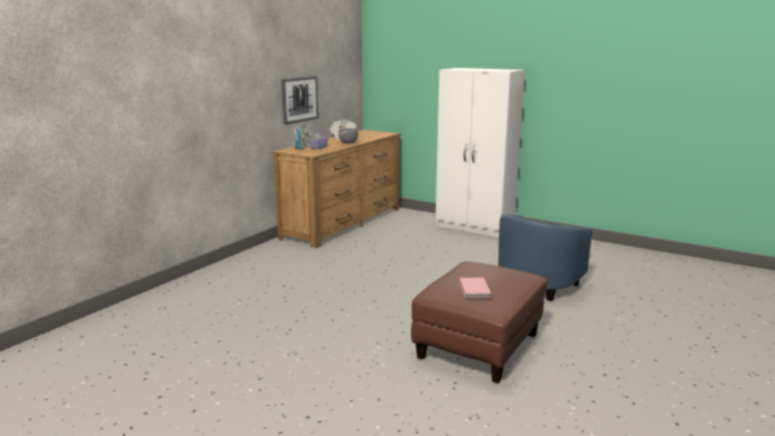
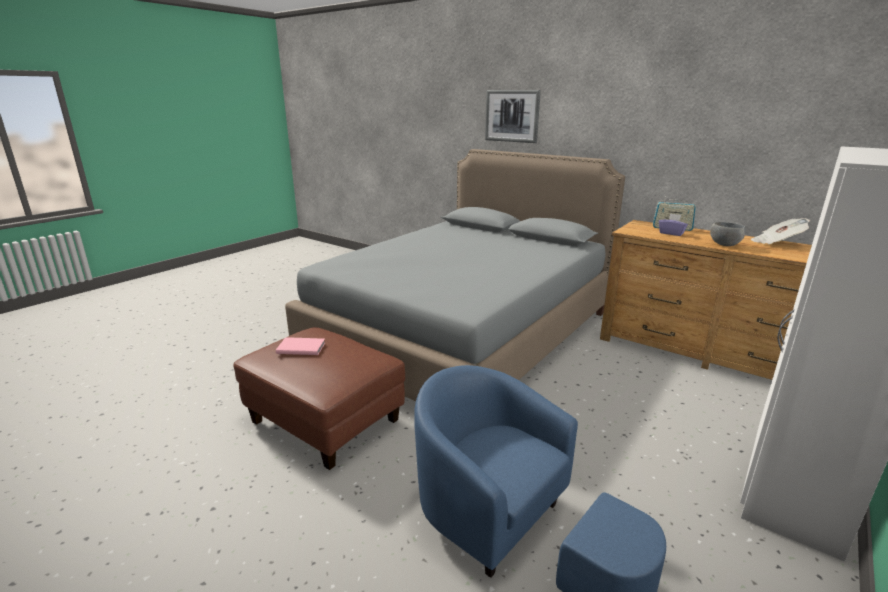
camera: 95 degrees right, 5 degrees up
(299, 99) = (713, 169): picture -> picture (512, 116)
(302, 297) = (463, 334): none -> grey bed

